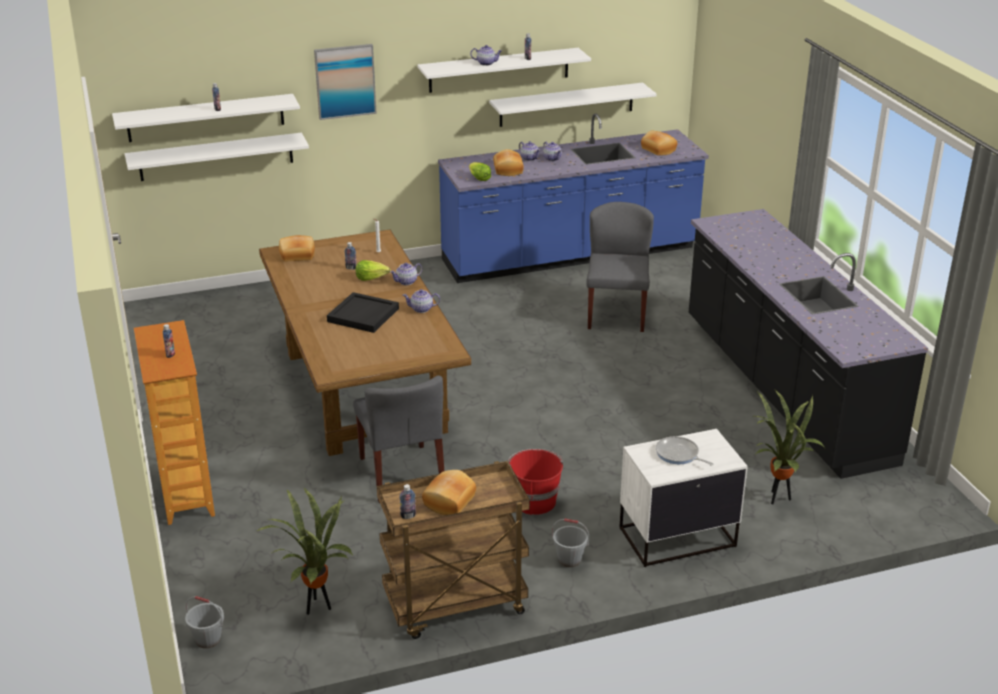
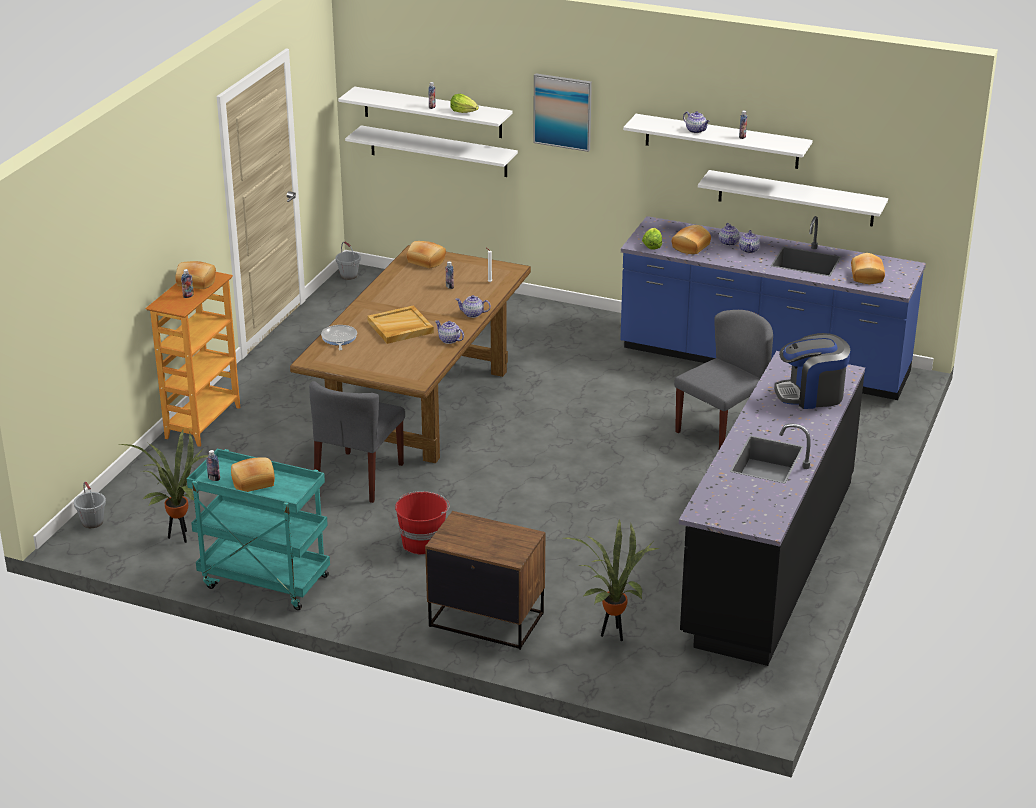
camera: 40 degrees right, 0 degrees up
(158, 340) = (196, 283): none -> bread
(363, 315) = (400, 327): black tray -> beige tray
(371, 278) = (451, 300): lettuce -> lettuce (464, 112)
(454, 606) = (263, 582): brown cart -> turquoise cart
(569, 559) = (384, 593): grey bucket -> grey bucket (348, 275)
(676, 537) = (486, 619): white nightstand -> brown nightstand
(679, 454) = (482, 535): frying pan -> frying pan (339, 339)
(765, 240) = (811, 395): none -> coffee machine

